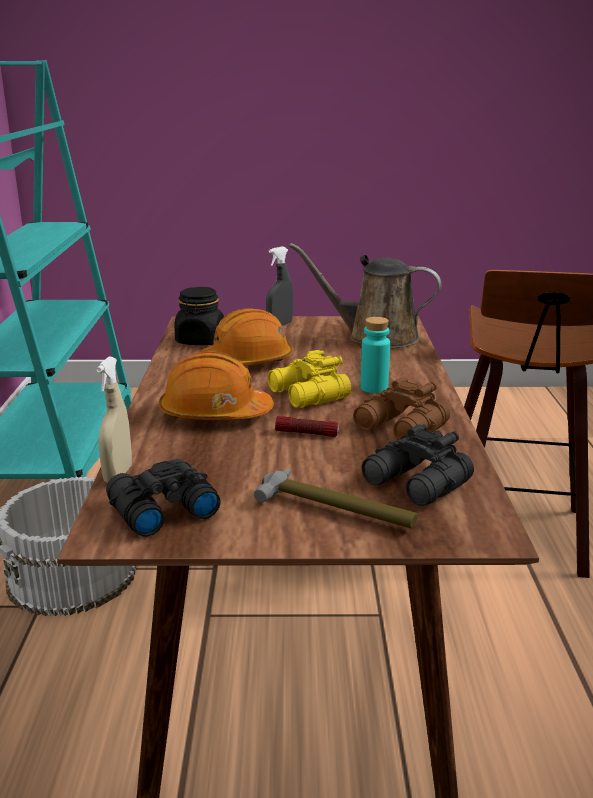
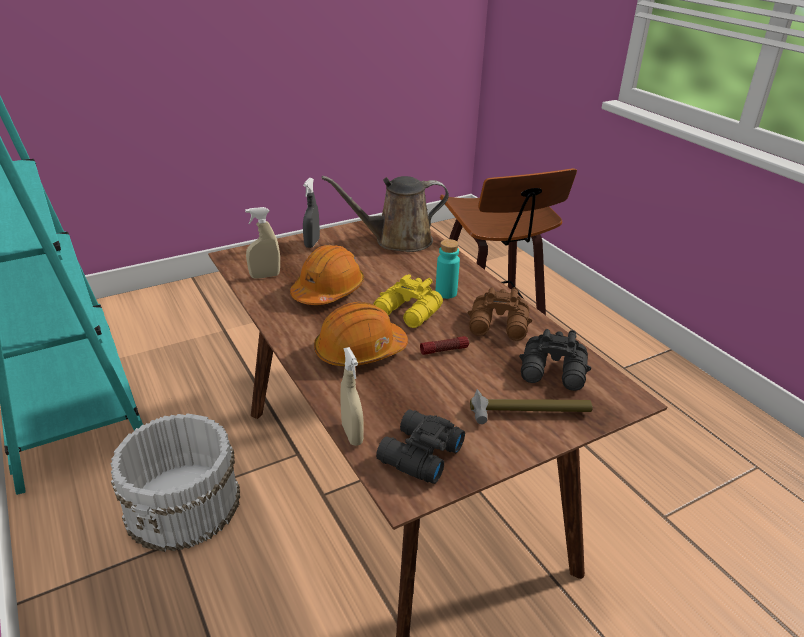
camera: 30 degrees left, 10 degrees up
(200, 340) = (265, 276): black jar -> beige spray bottle

